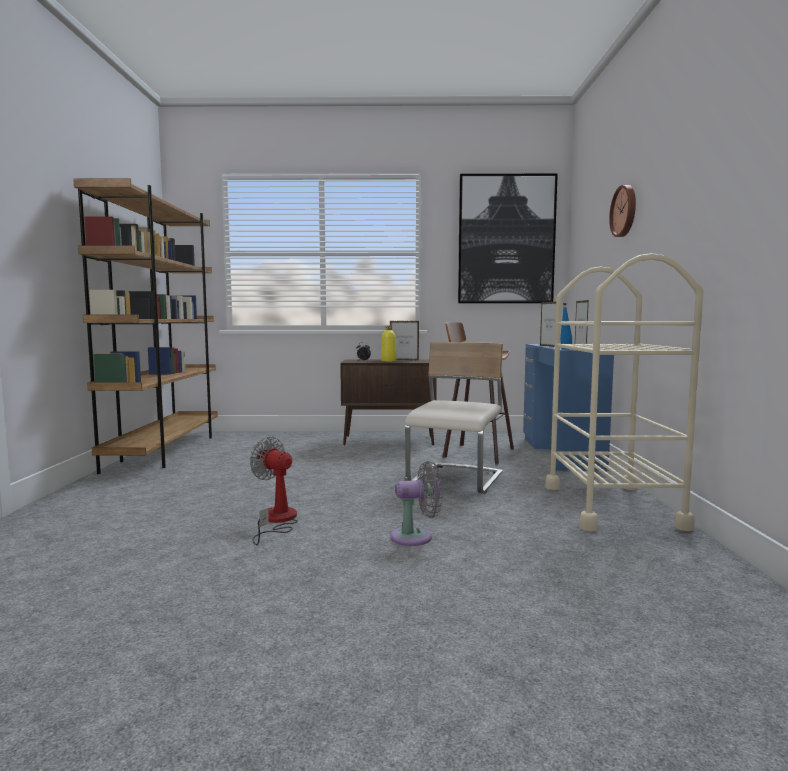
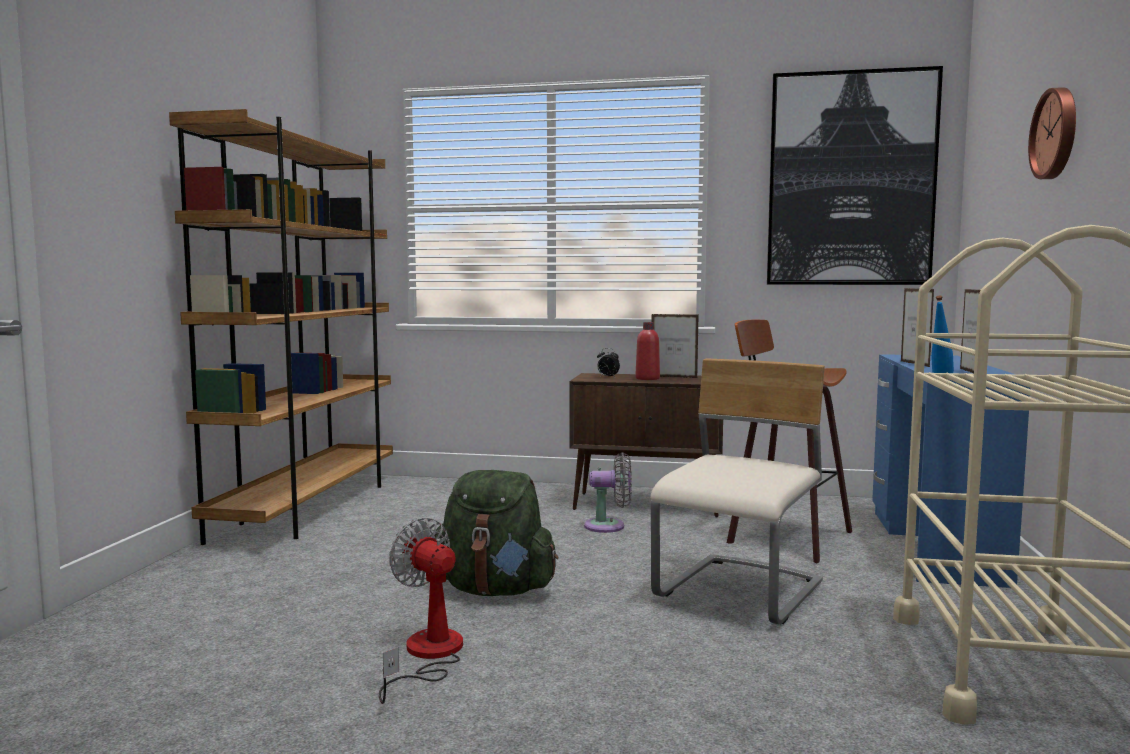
camera: 10 degrees right, 0 degrees up
(308, 487) = (495, 590): none -> green backpack
(388, 361) = (647, 378): yellow bottle -> red bottle
(416, 537) = (644, 709): grey fan -> grey fan (609, 526)

